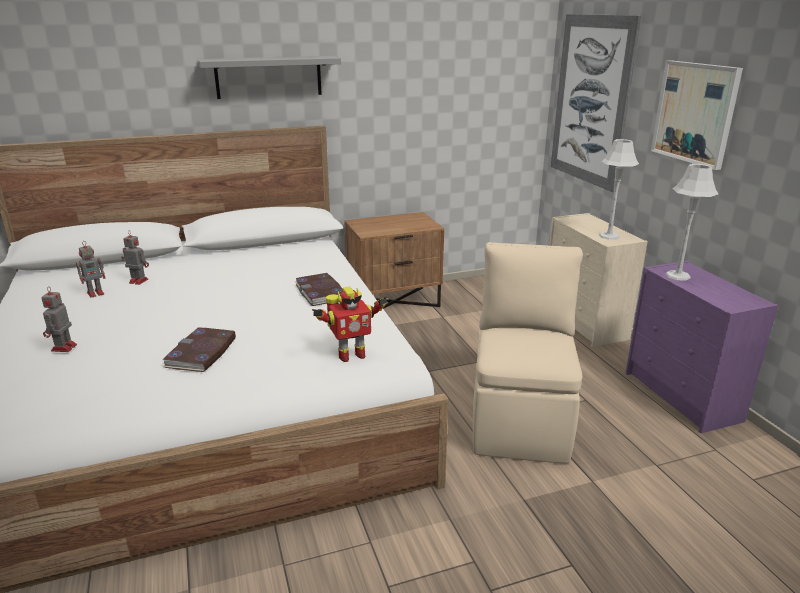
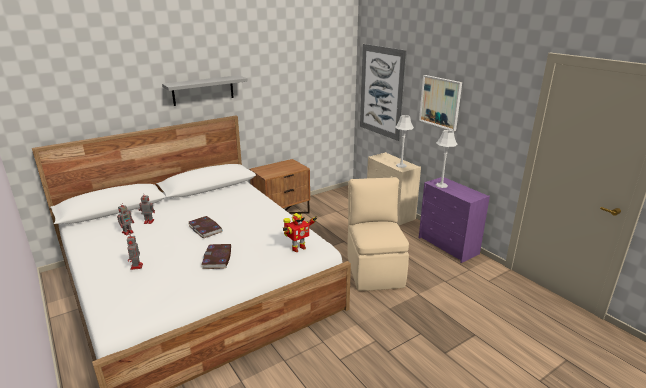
camera: 15 degrees left, 0 degrees up
(320, 292) = (262, 215): book -> book (205, 228)

